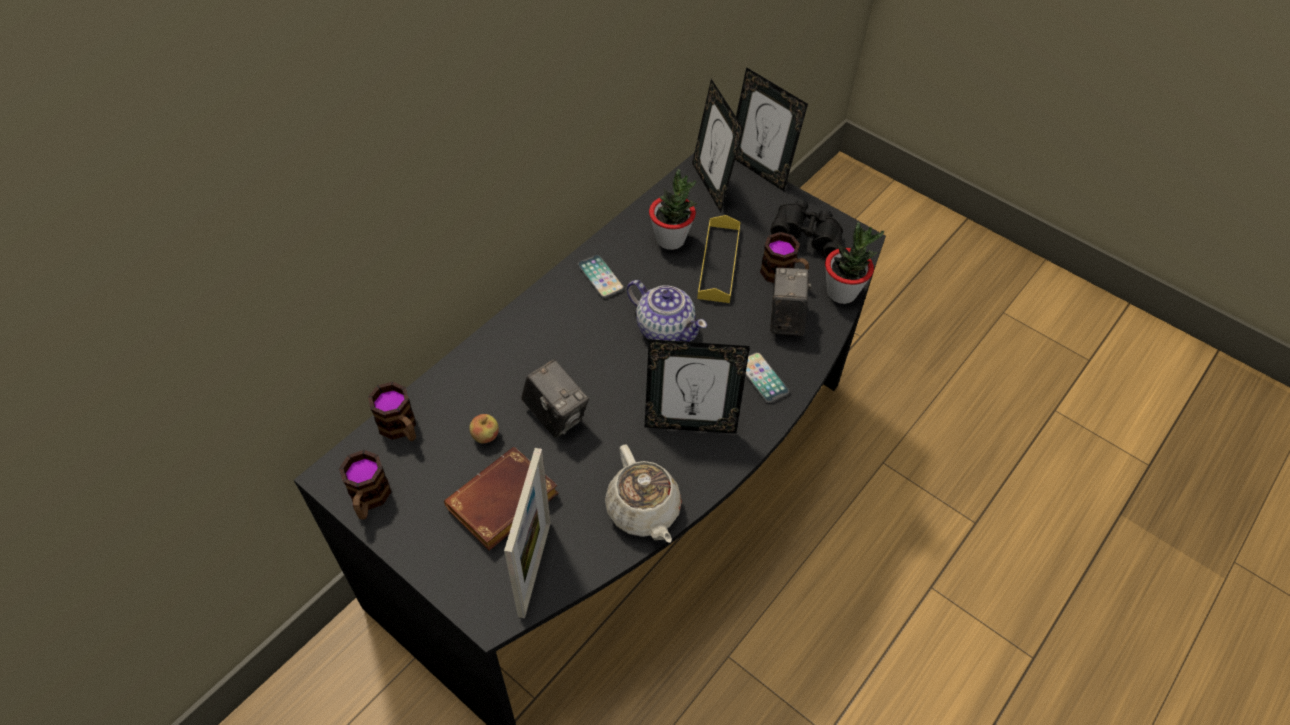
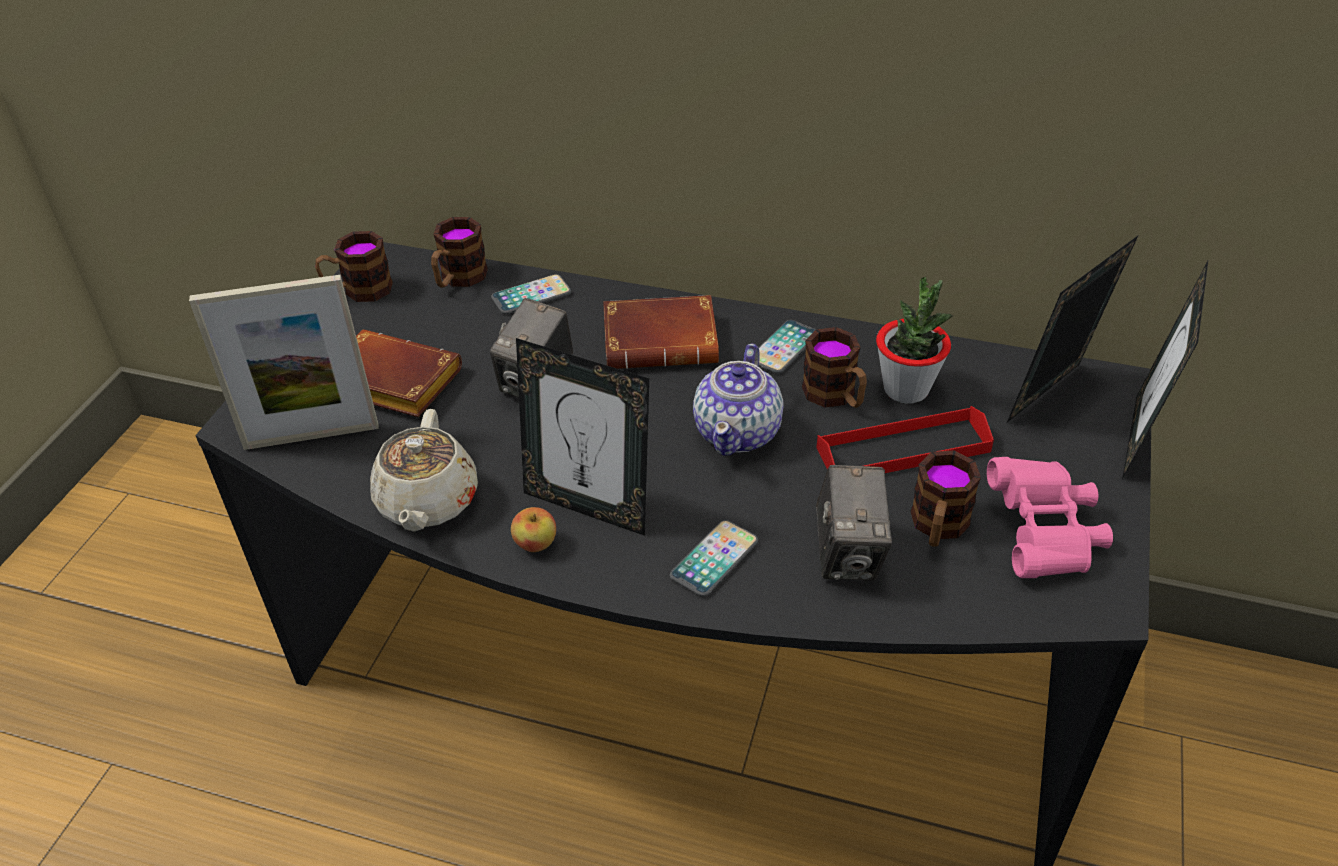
camera: 70 degrees right, 10 degrees down
(454, 389) = (531, 296): none -> phone
(485, 436) = (478, 339): apple -> apple (536, 544)
(554, 333) = (663, 340): none -> brown book
(643, 511) = (427, 502): beige teapot -> beige teapot turned 45 degrees counterclockwise
(658, 272) = (835, 396): none -> mug
(690, 424) = (588, 506): picture frame -> picture frame turned 45 degrees counterclockwise
(719, 263) = (903, 450): yellow tray -> red tray
(785, 319) = (848, 554): camera -> camera turned 105 degrees clockwise
(807, 238) = (1044, 535): black binoculars -> pink binoculars
(842, 293) = (959, 610): potted plant -> none

